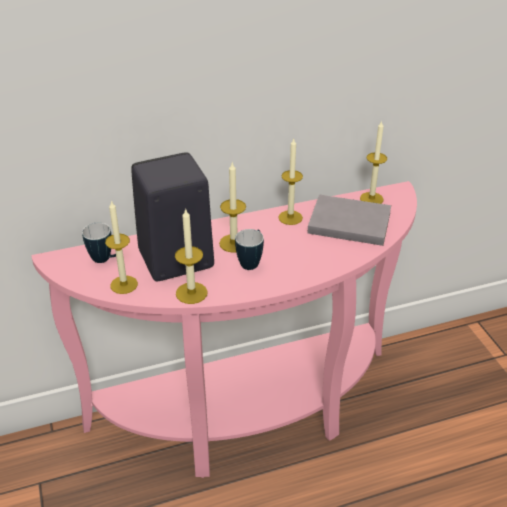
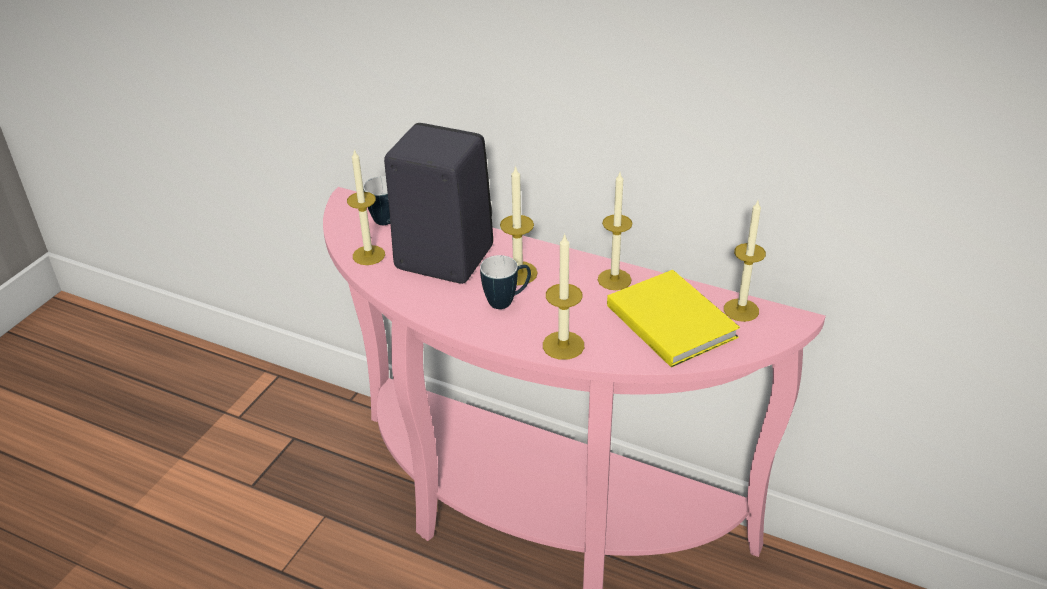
camera: 45 degrees right, 0 degrees up
(191, 293) = (411, 297): candle -> candle (563, 345)
(347, 222) = (670, 319): grey book -> yellow book

